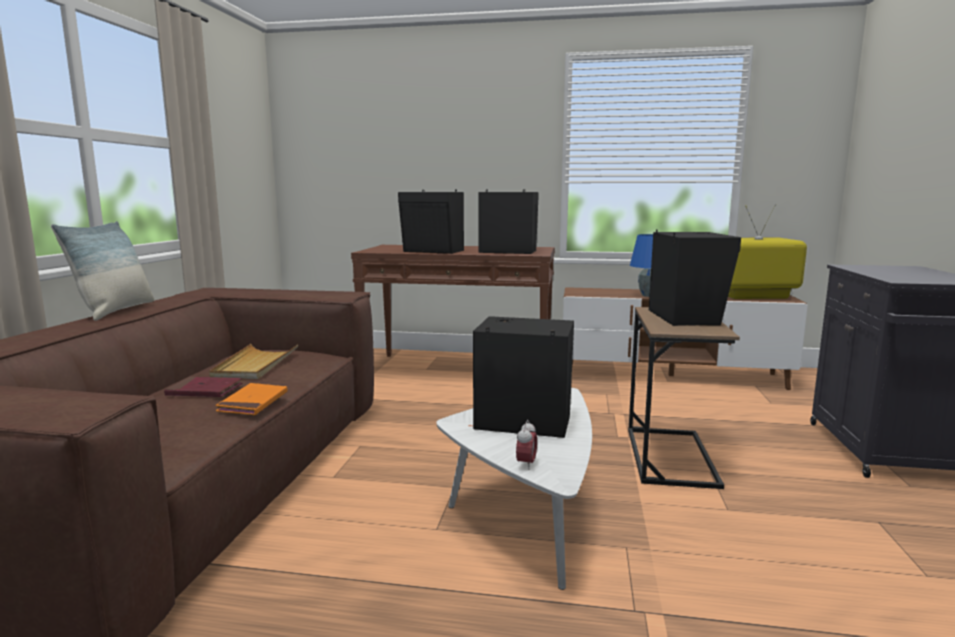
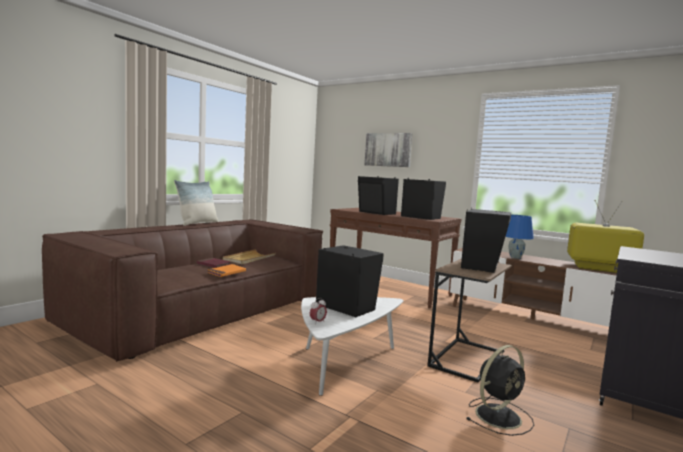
camera: 25 degrees right, 5 degrees down
(417, 145) = (388, 150): none -> picture
(800, 532) = (499, 415): none -> black fan

